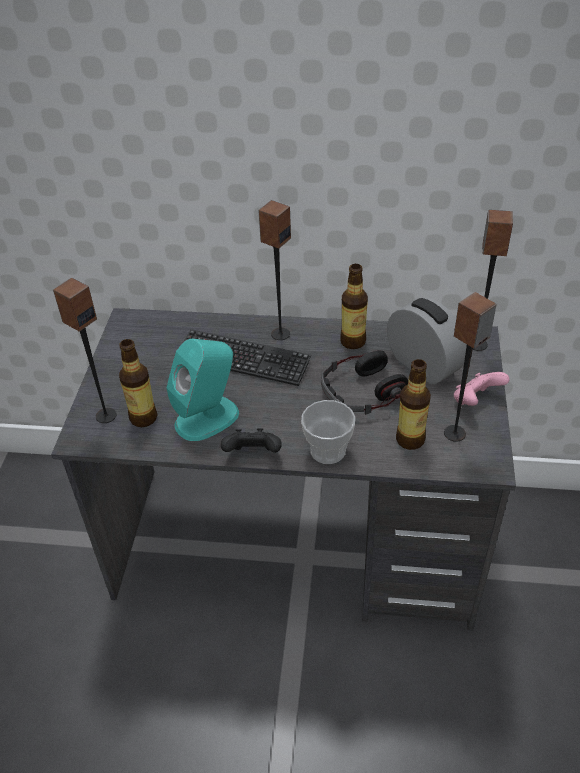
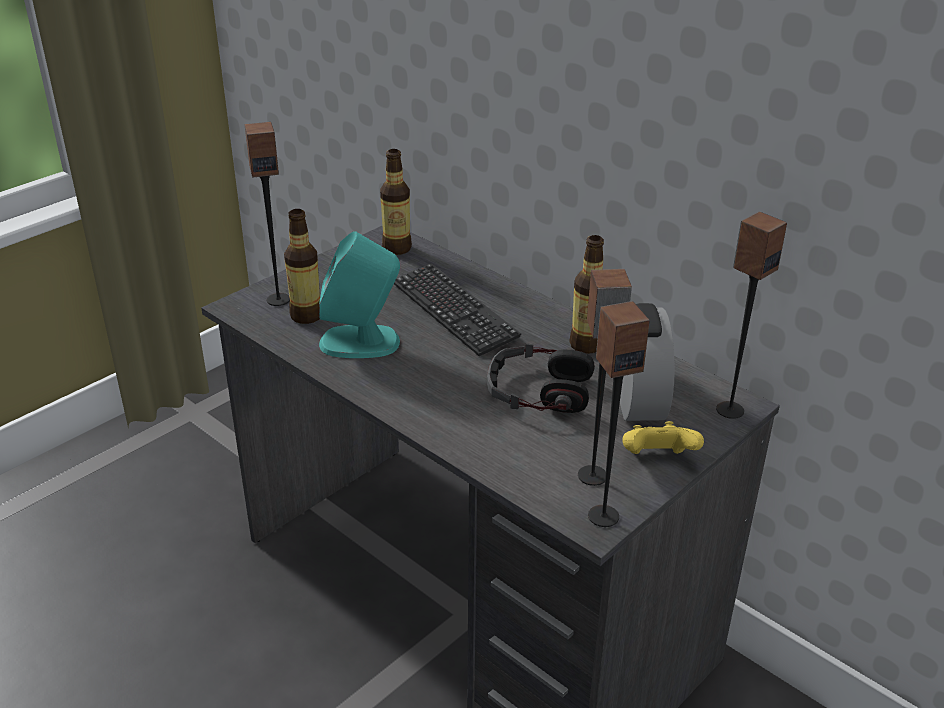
camera: 35 degrees right, 10 degrees down
(253, 454) = (364, 390): black game controller -> none
(280, 334) = (518, 306): speaker -> speaker (603, 515)
(328, 450) = (438, 423): cup -> none
(410, 439) = (535, 456): bottle -> bottle (397, 248)
(475, 401) = (657, 459): pink game controller -> yellow game controller

